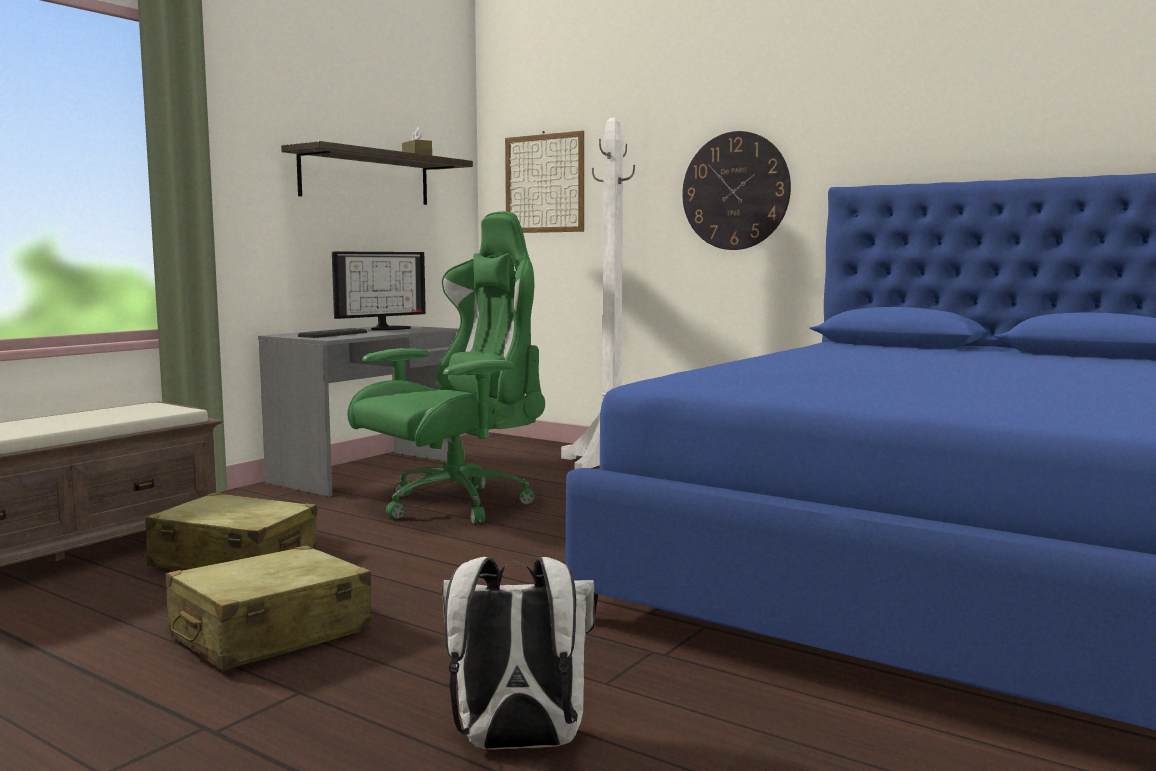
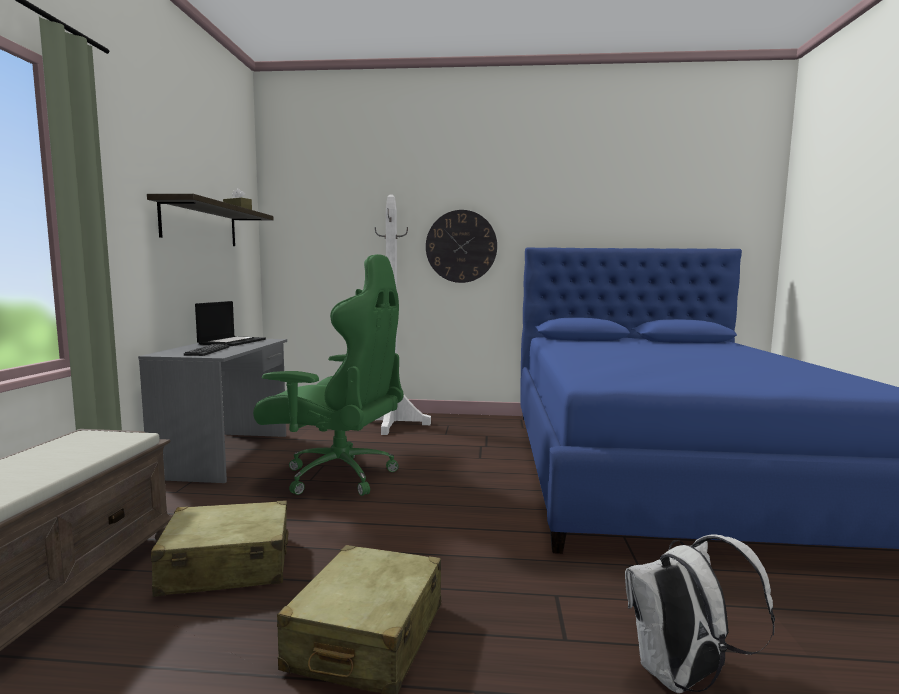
camera: 30 degrees left, 0 degrees up
(389, 328) = (232, 341): monitor -> laptop
(448, 507) = (333, 475): green office chair -> green office chair turned 90 degrees clockwise
(544, 182) = (318, 233): picture -> none

